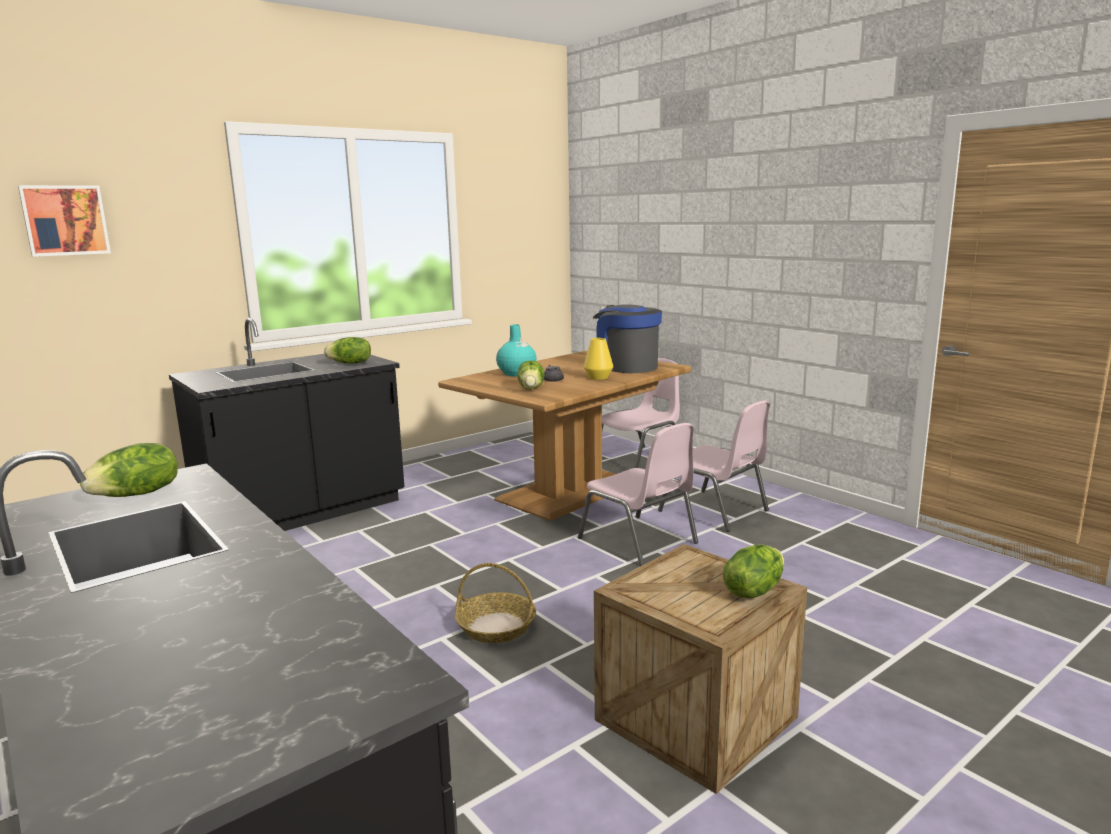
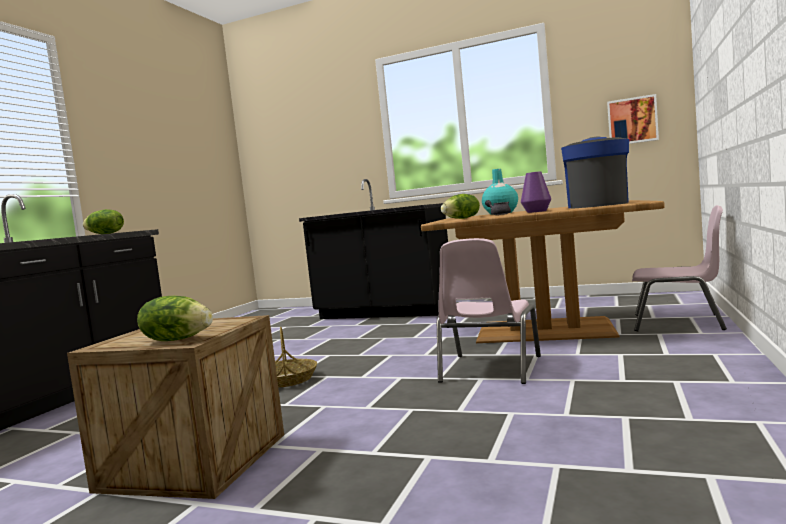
camera: 60 degrees right, 10 degrees down
(65, 220) = (300, 132): picture -> picture (632, 121)
(350, 363) = (404, 206): lettuce -> none
(598, 377) = (536, 211): yellow vase -> purple vase
(715, 511) = (620, 370): pink chair -> none

